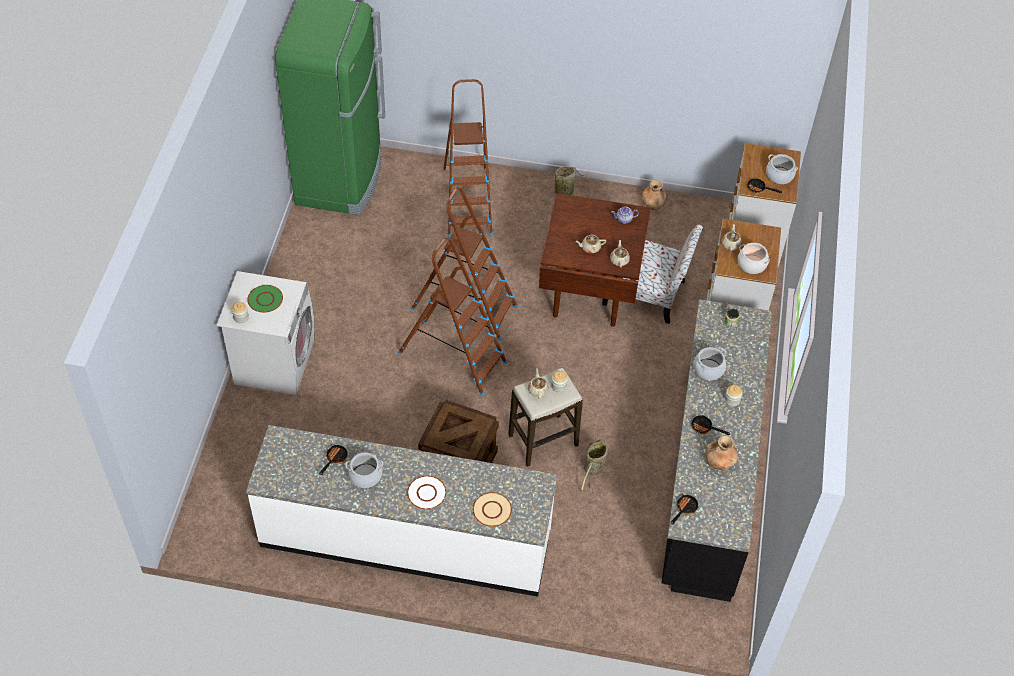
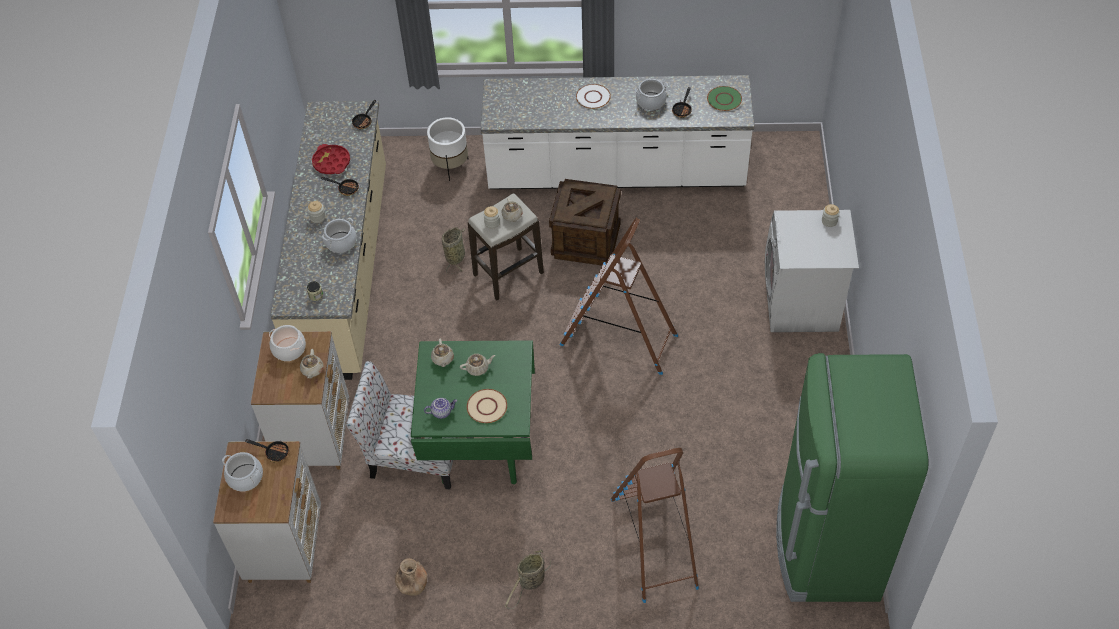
camera: 175 degrees right, 0 degrees up
(265, 299) = (814, 242): green plate -> green plate (724, 99)
(465, 307) = (619, 398): brown step ladder -> none
(492, 510) = (533, 94): beige plate -> beige plate (487, 407)
(587, 583) = (450, 166): none -> white planter
(590, 291) = (480, 444): brown dining table -> green dining table
(707, 474) = (345, 270): black counter -> beige counter
(719, 461) = (331, 162): brown vase -> red tray

